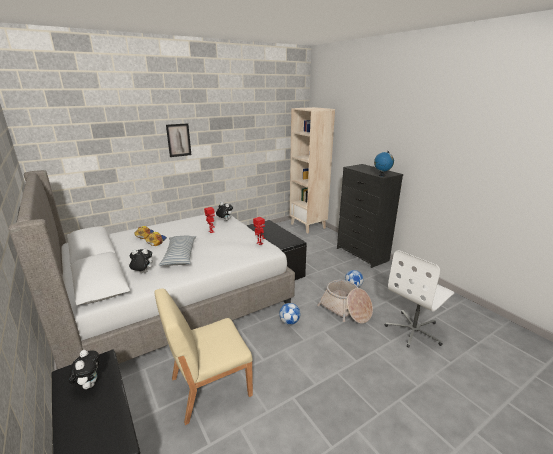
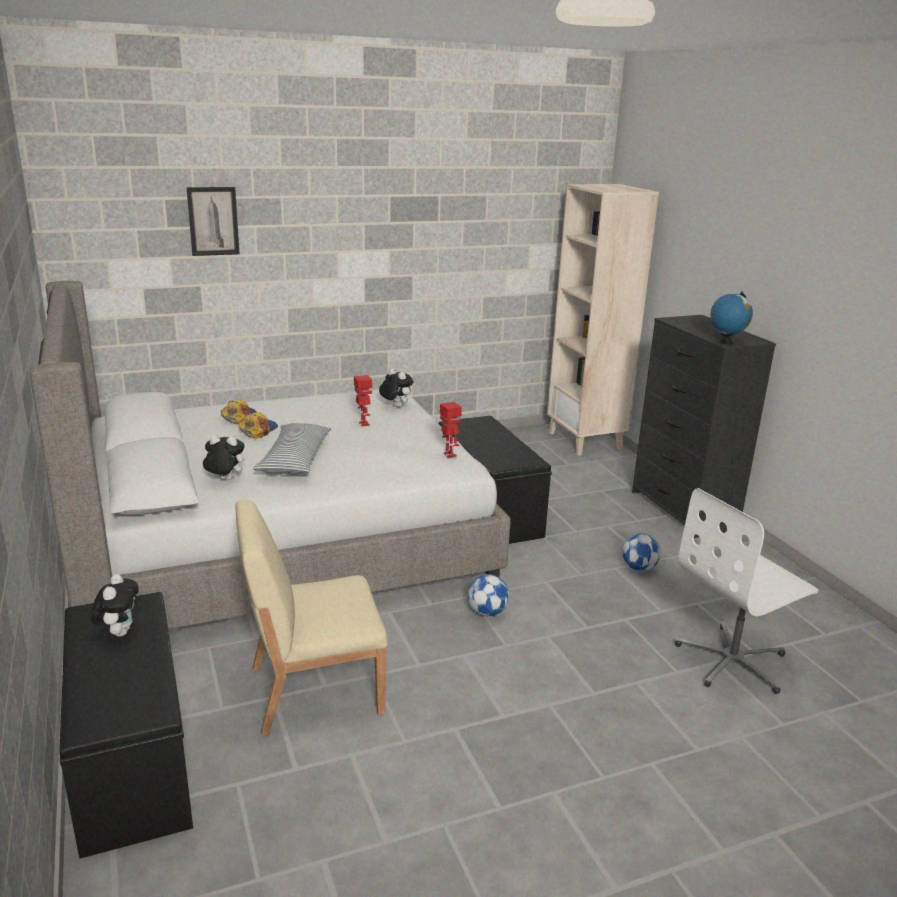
camera: 10 degrees right, 0 degrees up
(178, 140) = (325, 238): picture -> picture (213, 221)
(345, 310) = (606, 607): basket -> none

